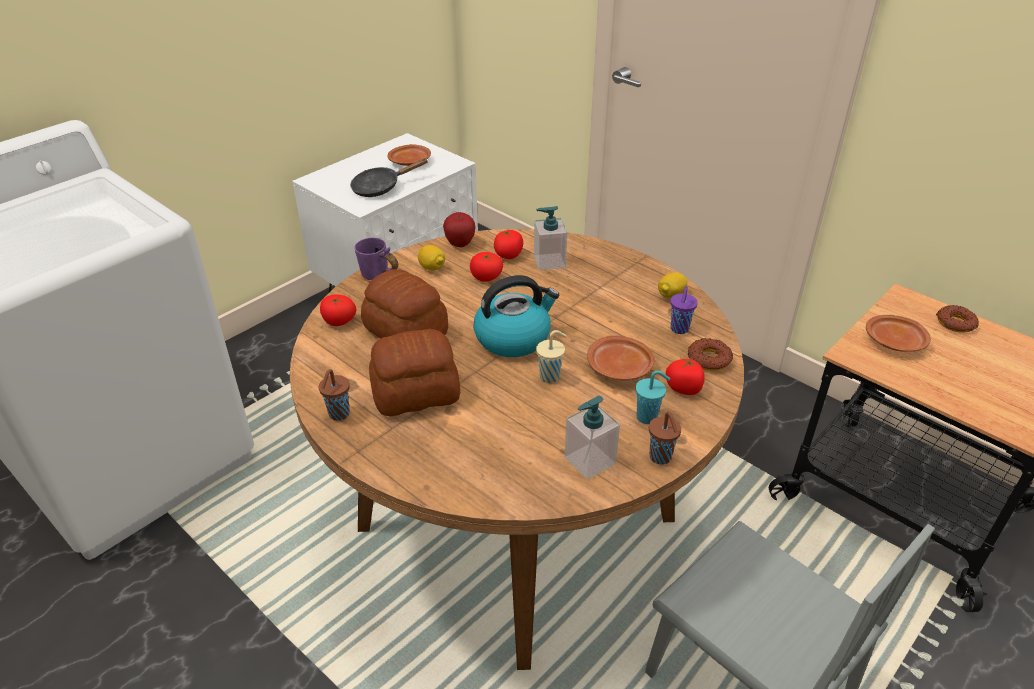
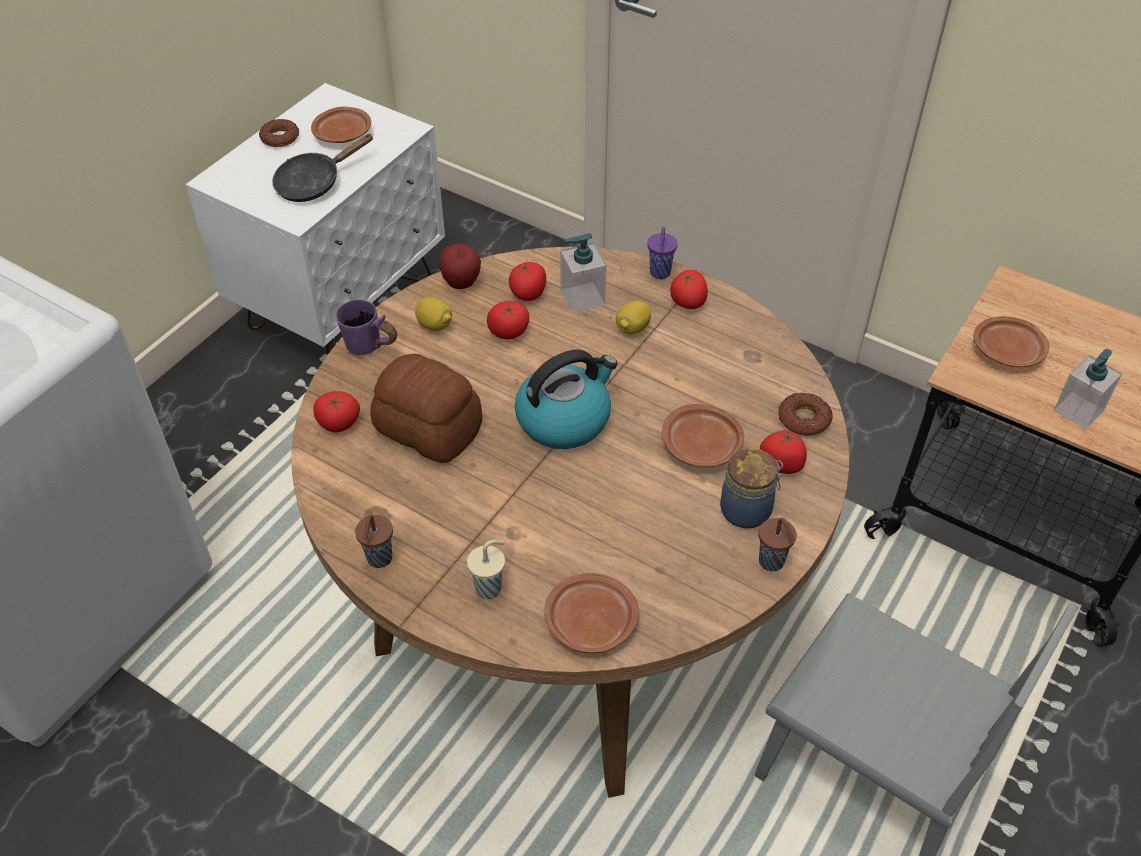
camera: 10 degrees left, 10 degrees up
(417, 394) = (467, 516): bread -> none
(494, 482) = (589, 622): none -> brown plate
(551, 376) = (622, 469): beige cup -> beige cup (490, 588)
(589, 460) = (692, 578): soap dispenser -> soap dispenser (1078, 410)
(631, 272) = (688, 302): none -> tomato
(648, 417) = (748, 510): turquoise cup -> jar
(671, 295) = (743, 331): lemon -> lemon (632, 328)
(679, 329) = (762, 381): purple cup -> purple cup (660, 273)
(955, 323) = (1074, 315): donut -> donut (279, 138)

